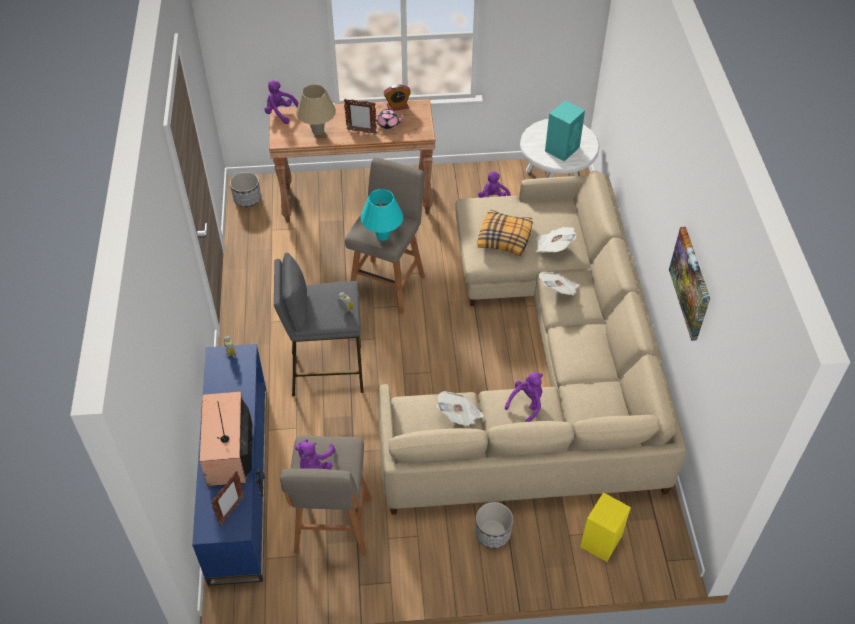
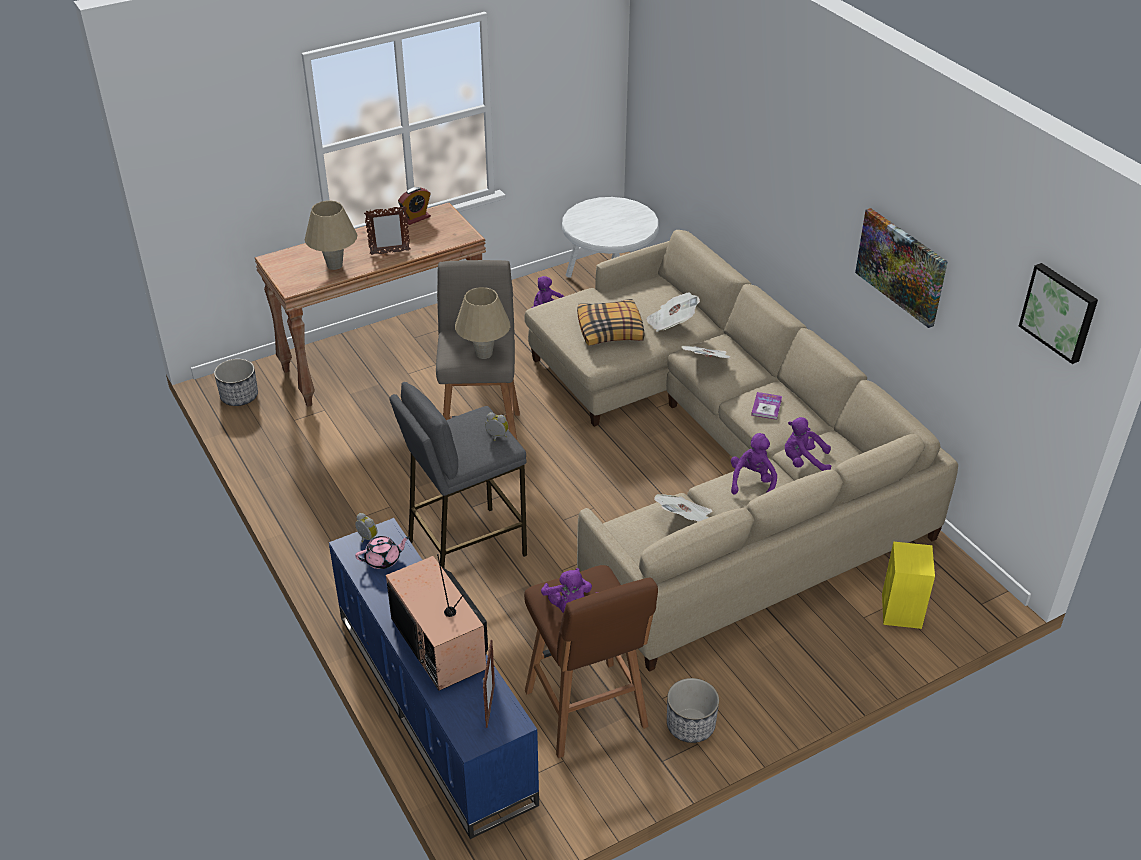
camera: 25 degrees left, 10 degrees down
(281, 113) = (273, 259): purple plush toy -> purple plush toy (803, 462)
(332, 528) = (587, 712): grey stool -> brown stool
(382, 236) = (484, 354): turquoise table lamp -> beige table lamp
(388, 124) = (418, 237): pink teapot -> pink teapot (383, 560)
(492, 534) = (779, 647): planter -> planter (690, 726)
(562, 149) = (618, 225): turquoise speaker -> none
(578, 344) = (766, 407): none -> book
(750, 384) = (1060, 312): none -> picture

